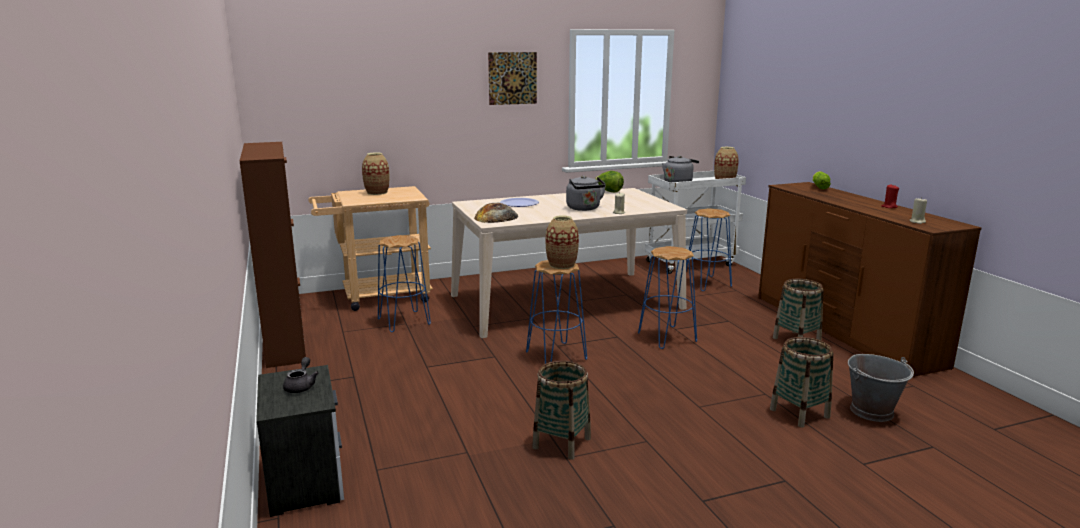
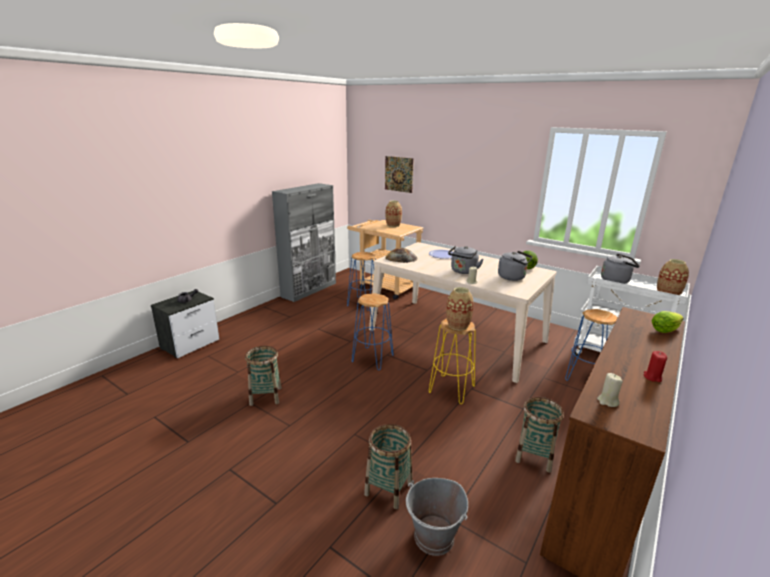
camera: 55 degrees right, 5 degrees up
(285, 341) = (309, 290): brown cabinet -> grey cabinet
(512, 78) = (496, 163): picture -> picture (398, 174)
(561, 265) = (373, 300): vase -> vase (458, 325)
(629, 200) = (513, 277): none -> grey kettle
(666, 337) = (451, 389): blue stool -> yellow stool

